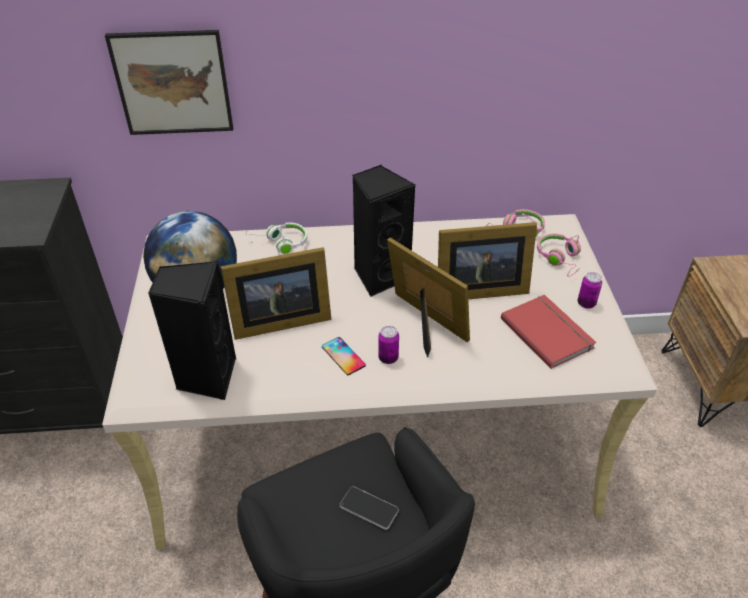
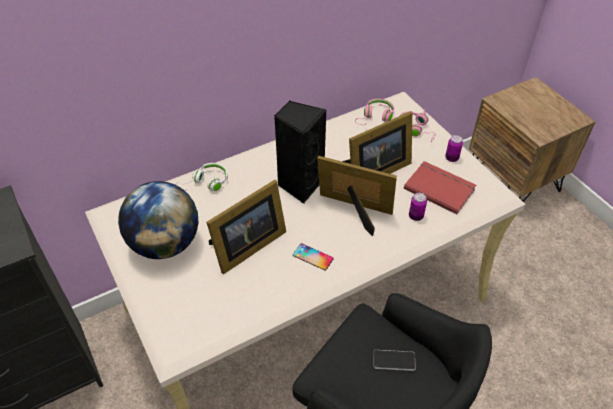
camera: 25 degrees left, 5 degrees up
(172, 83) = (94, 78): picture -> none
(206, 377) = (221, 312): black speaker -> none
(388, 358) = (345, 246): can -> can (416, 216)

